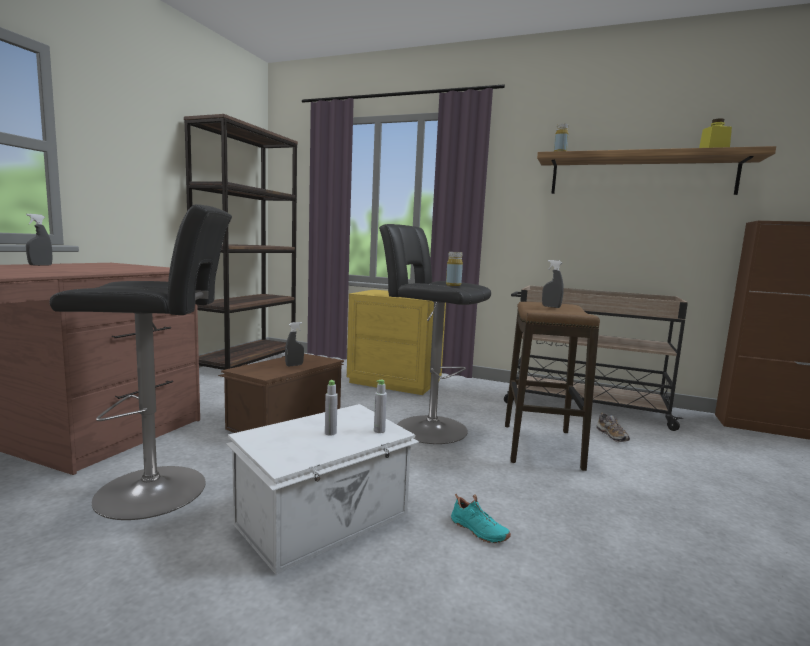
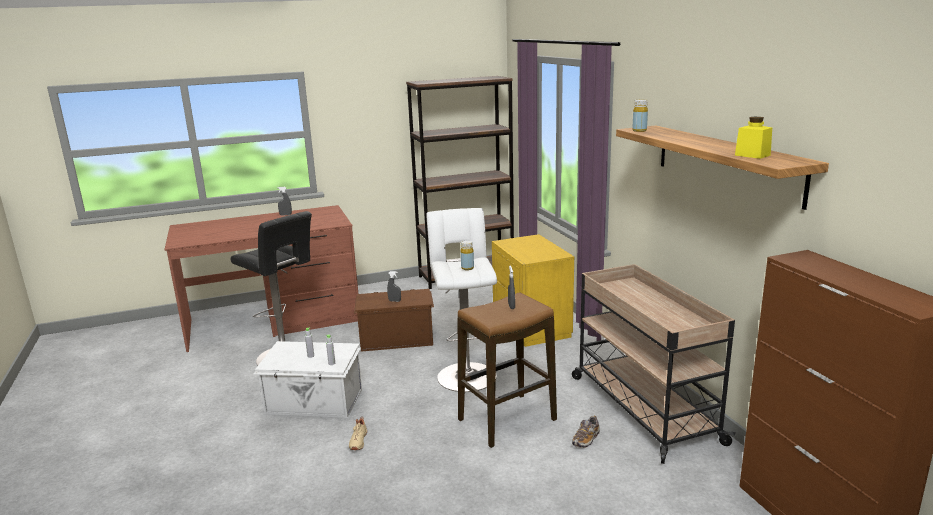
camera: 50 degrees right, 10 degrees up
(426, 427) = (465, 374): black stool -> white stool
(478, 531) = (357, 441): turquoise shoe -> beige shoe

